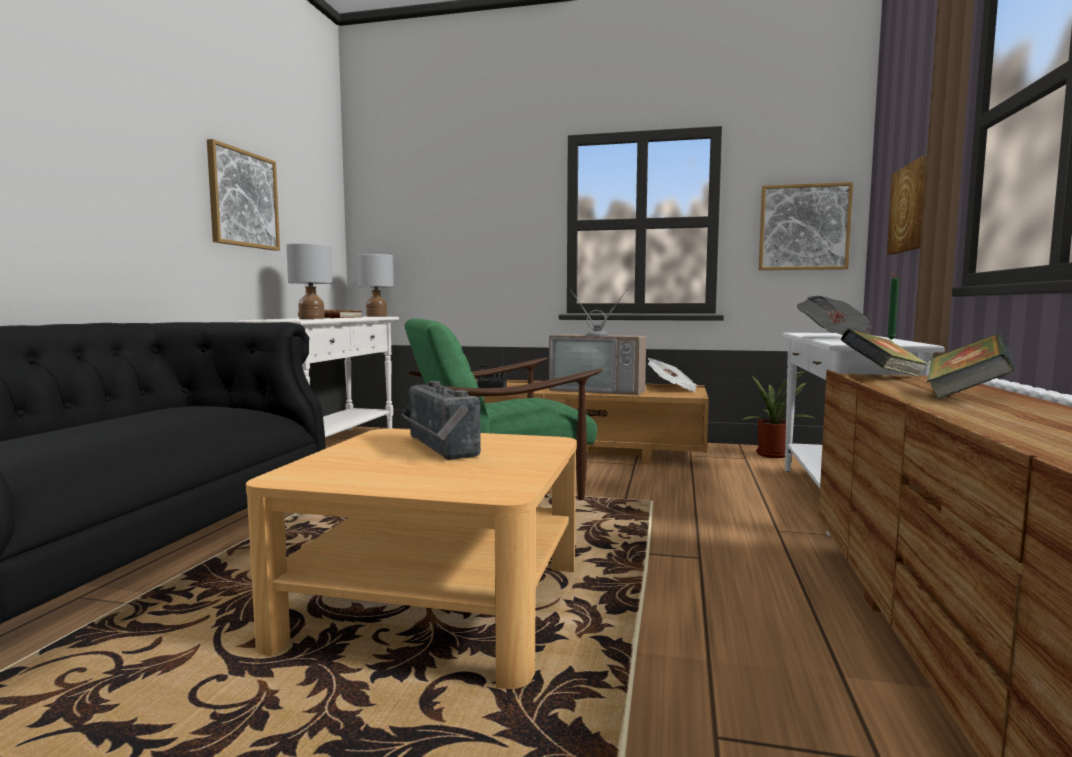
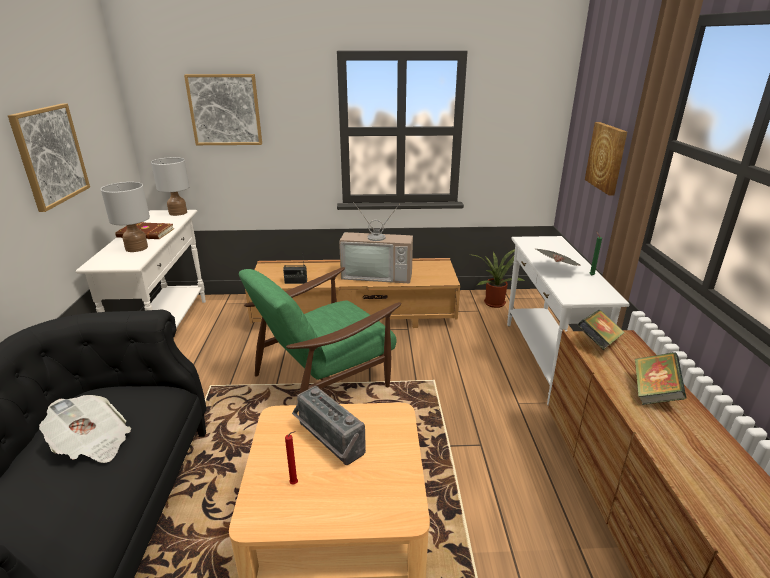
camera: 15 degrees left, 20 degrees up
(366, 464) = (295, 483): none -> red candle
(673, 389) = (429, 266): newspaper -> newspaper (92, 444)
(804, 227) = (523, 137): picture -> picture (225, 110)

